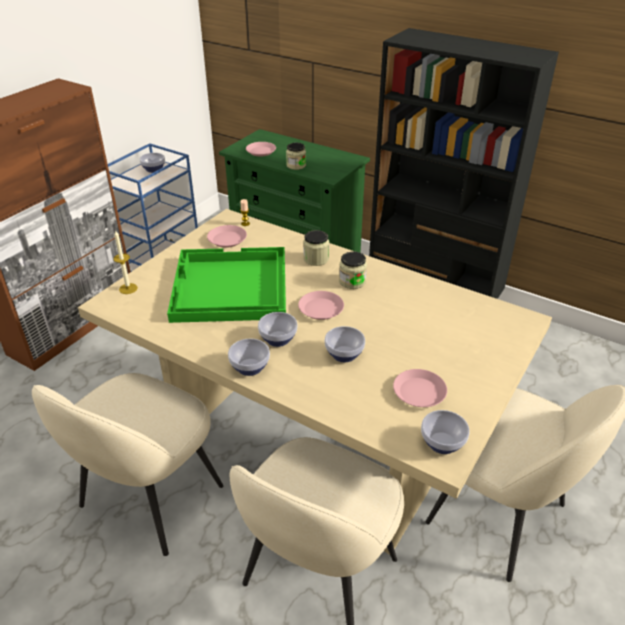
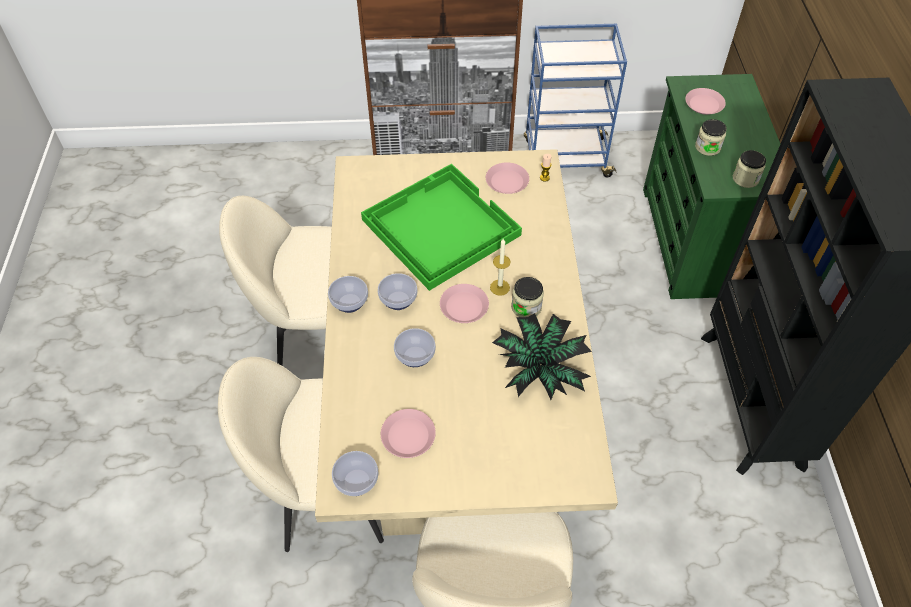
camera: 55 degrees right, 15 degrees up
(128, 288) = (381, 168): candle -> candle (499, 287)
(153, 169) = (593, 55): bowl -> none
(316, 259) = (537, 261): jar -> jar (745, 179)
(413, 300) = (540, 369): none -> potted plant

